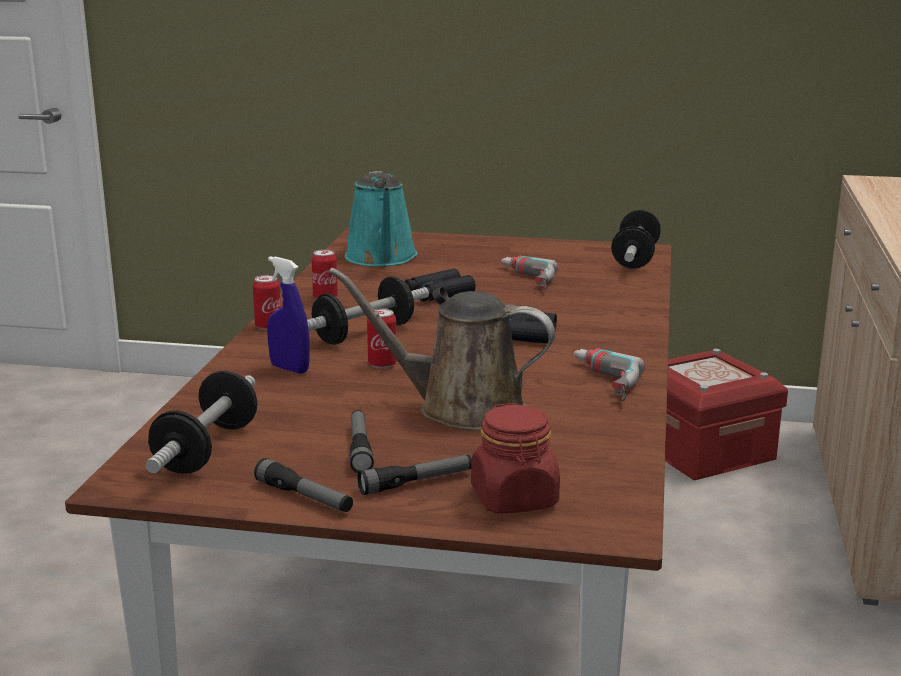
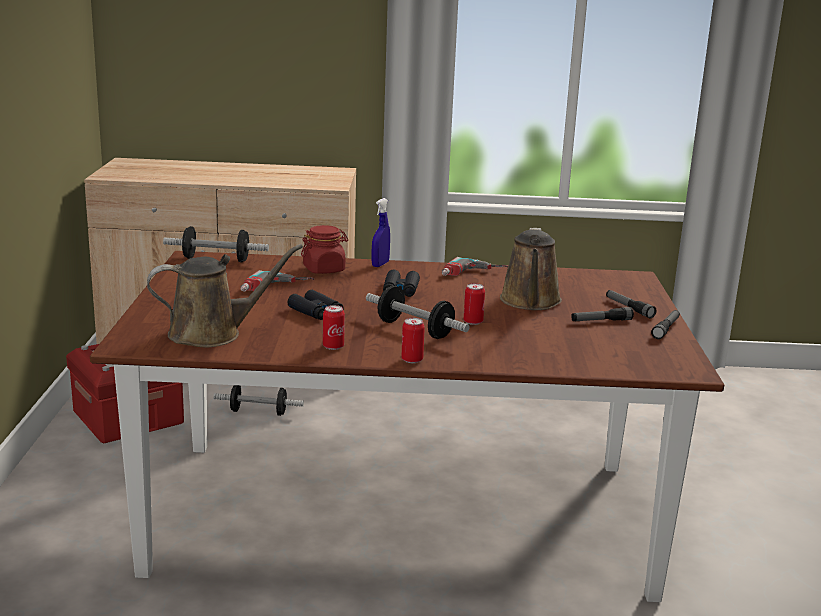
camera: 100 degrees left, 0 degrees up
(207, 449) = (633, 356): dumbbell -> dumbbell (258, 412)
(289, 369) = (496, 346): blue spray bottle -> blue spray bottle (380, 264)
(382, 258) = (212, 333): turquoise watering can -> brown watering can
(514, 498) = (627, 291): red jar -> red jar (324, 269)

